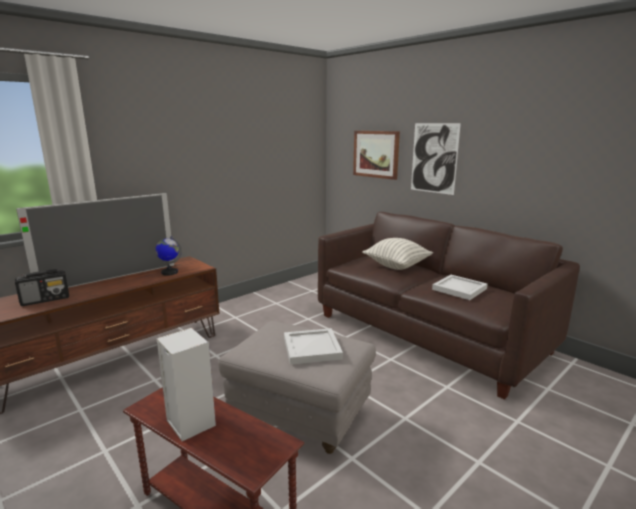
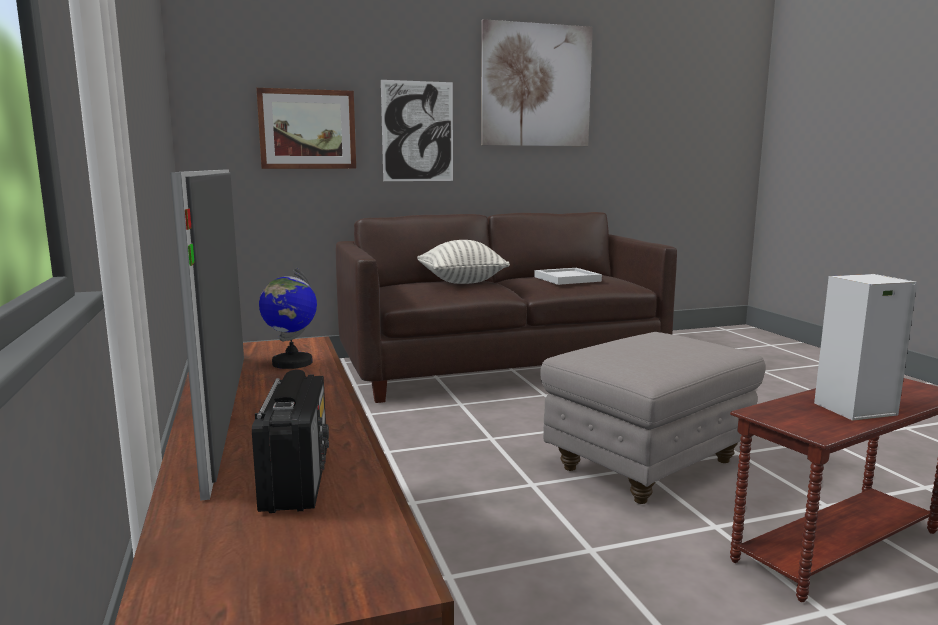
camera: 65 degrees left, 5 degrees down
(313, 348) = (668, 345): white tray -> none
(530, 123) = (536, 85): none -> picture

